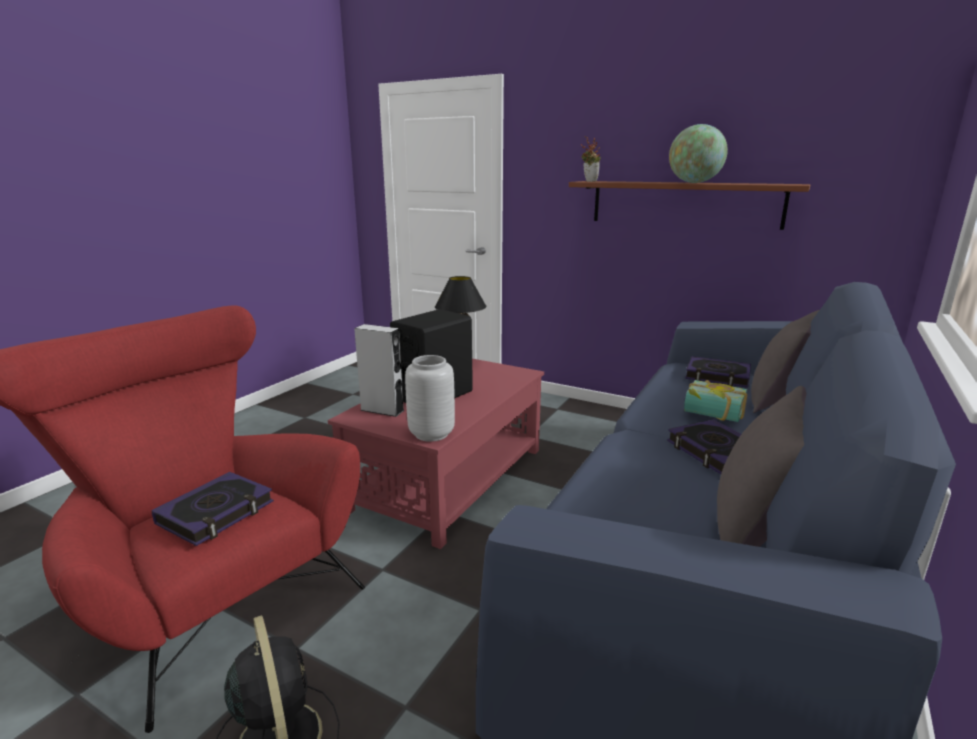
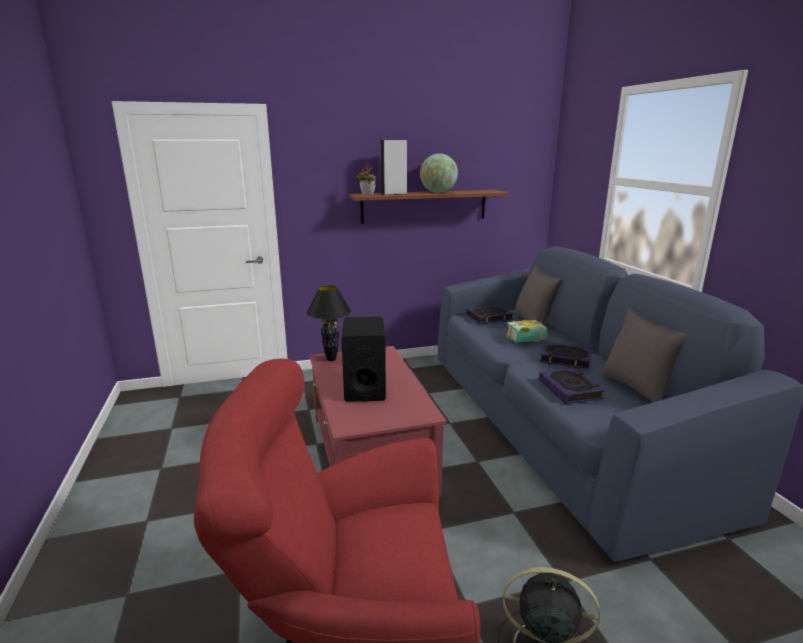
camera: 45 degrees left, 0 degrees up
(216, 513) = (394, 539): book -> book (569, 389)
(382, 410) = (355, 413): grey speaker -> grey speaker (394, 194)
(430, 434) = (421, 413): grey vase -> none

